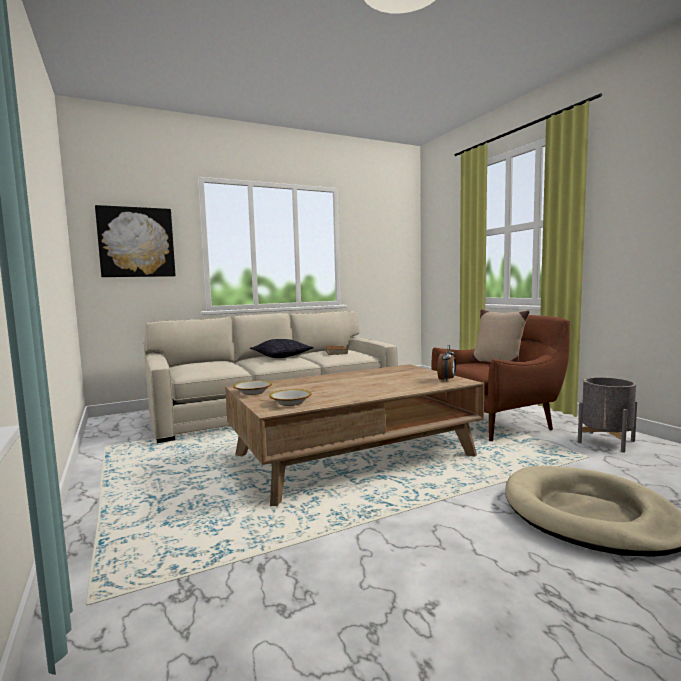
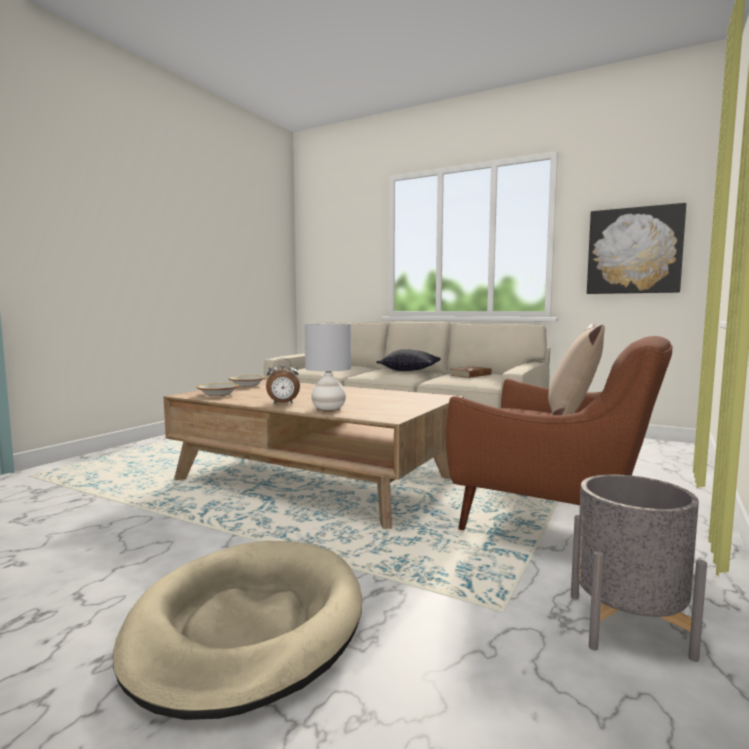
camera: 55 degrees right, 0 degrees up
(136, 242) = (337, 249): picture -> picture (634, 251)
(412, 387) = (328, 408): none -> grey table lamp
(447, 379) = (389, 412): alarm clock -> alarm clock (283, 403)

